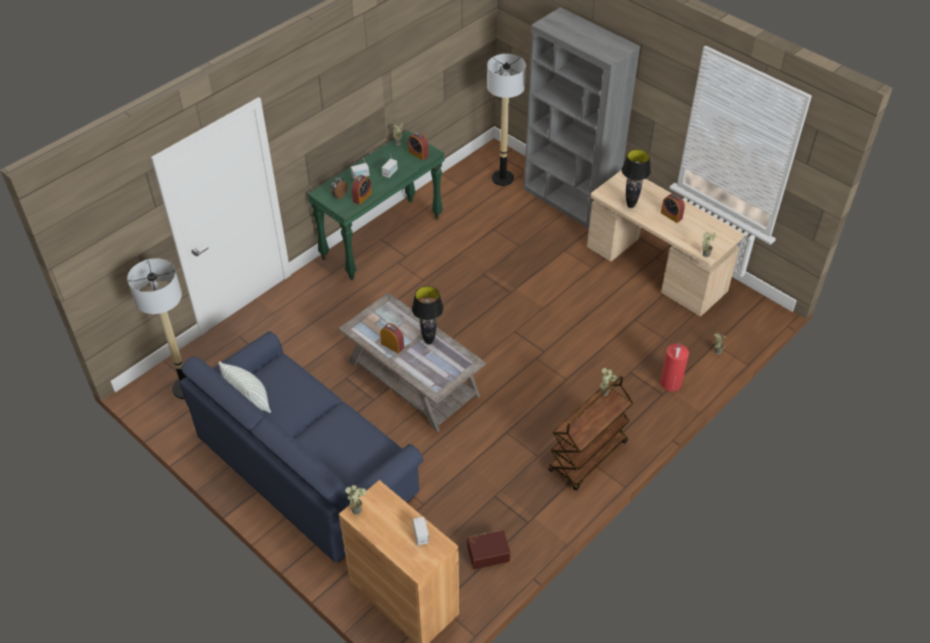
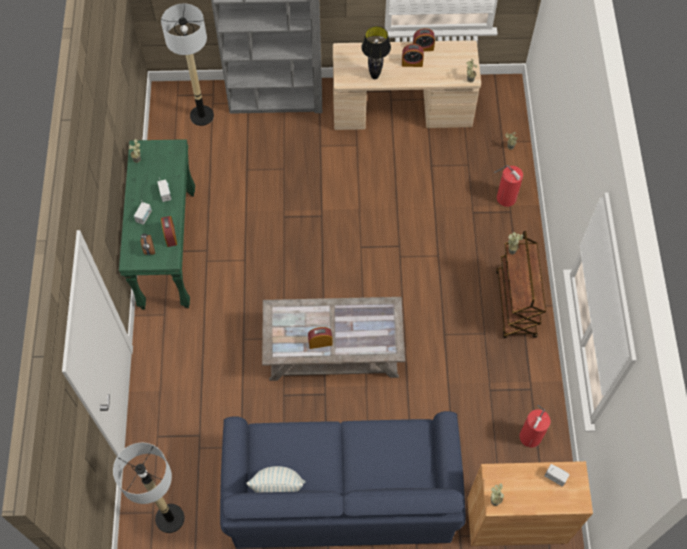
camera: 45 degrees left, 15 degrees up
(418, 154) = (167, 157): alarm clock -> alarm clock (423, 47)
(429, 341) = (343, 315): black table lamp -> none
(488, 552) = (531, 435): brown storage box -> fire extinguisher

